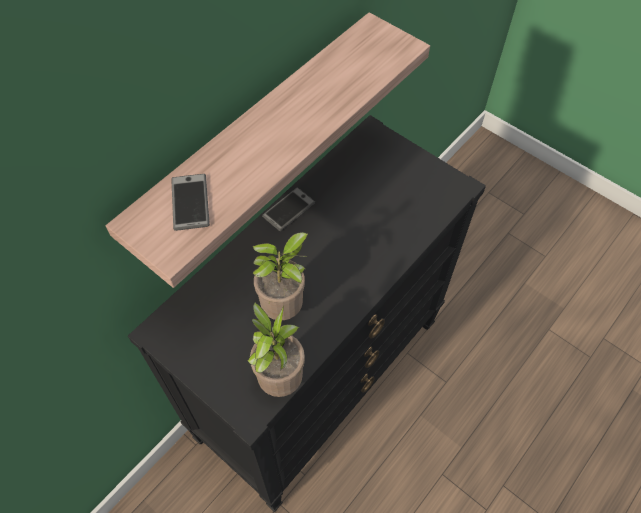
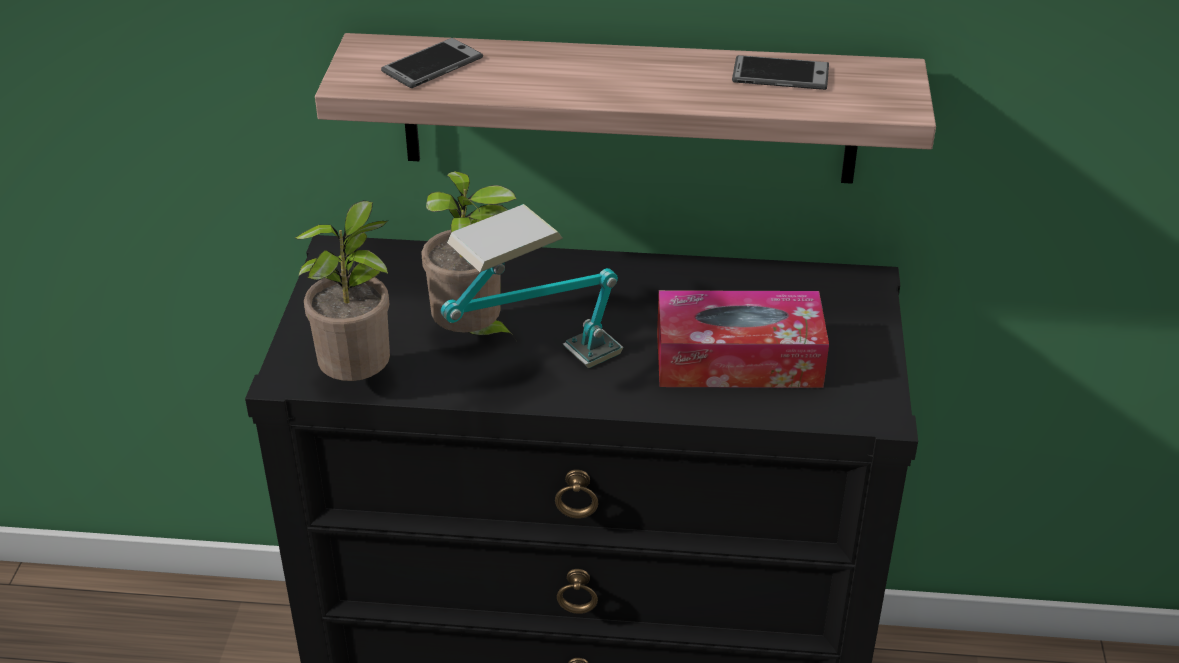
camera: 55 degrees right, 20 degrees down
(288, 209) = (633, 269): phone -> phone (780, 75)
(338, 298) = (536, 376): none -> table lamp
(388, 212) = (738, 360): none -> tissue box

